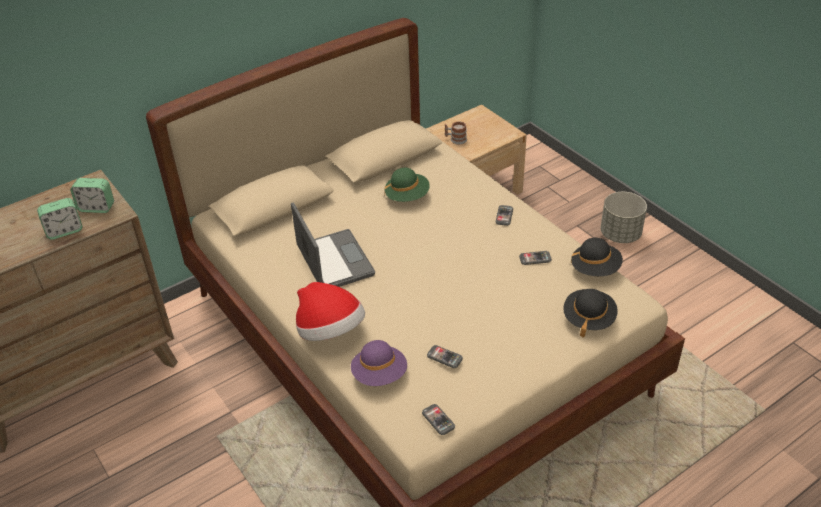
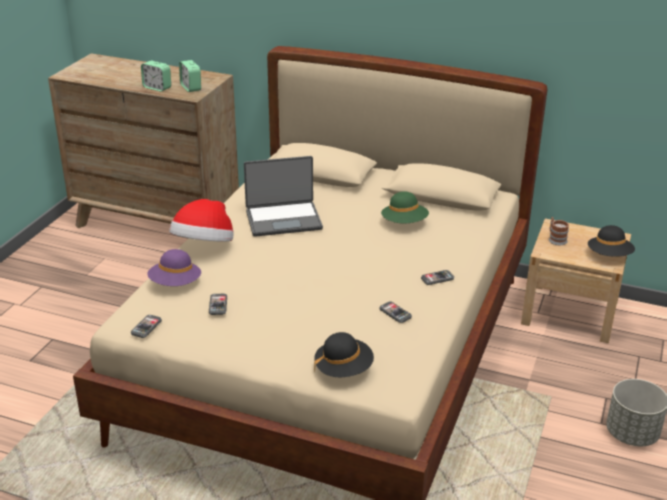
camera: 55 degrees right, 10 degrees down
(333, 262) = (283, 219): laptop -> laptop turned 45 degrees clockwise
(595, 269) = (421, 353): black hat -> black hat (609, 255)

